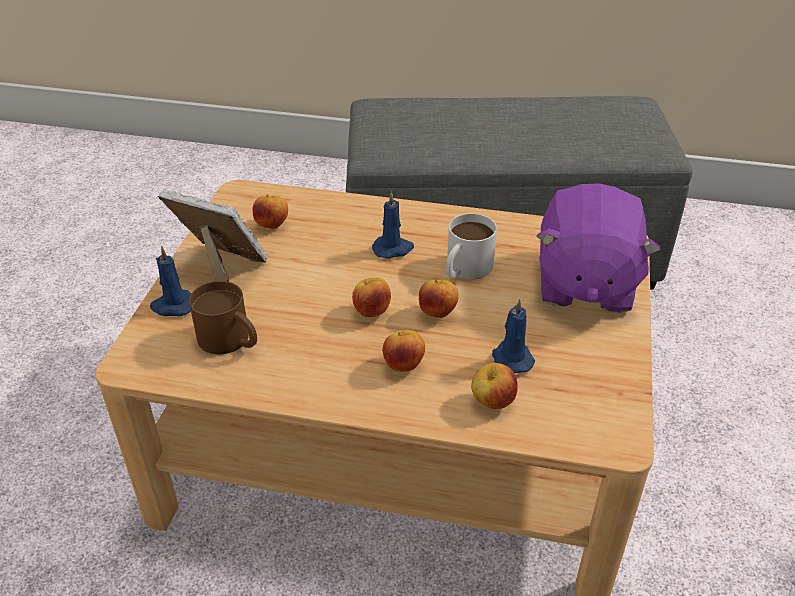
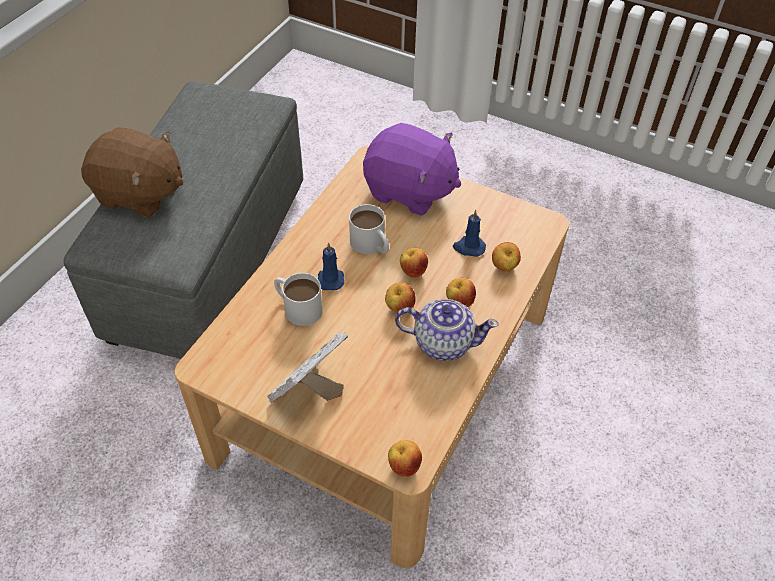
camera: 75 degrees left, 10 degrees up
(173, 306) = (347, 433): blue candle -> none
(231, 341) = (403, 398): brown mug -> none
(272, 225) = (263, 350): apple -> apple (404, 466)
(328, 360) = (442, 342): none -> teapot
(340, 234) = (297, 307): none -> white mug
(453, 109) = (140, 194): none -> brown plush toy

